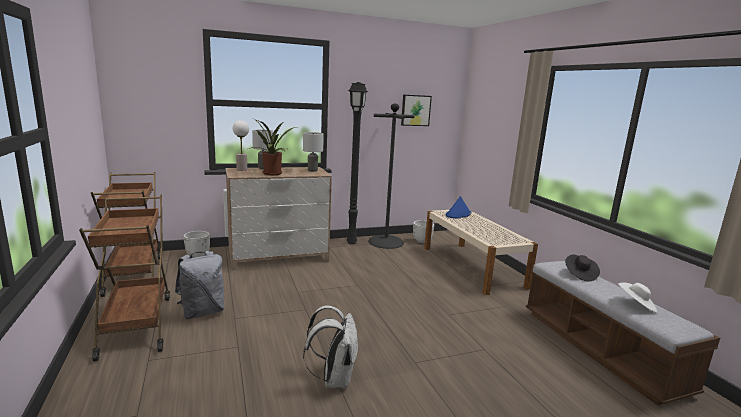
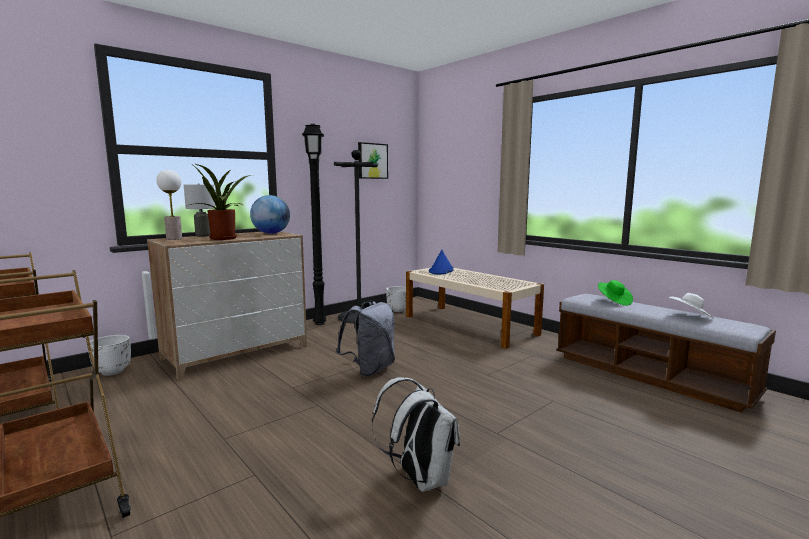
camera: 20 degrees left, 5 degrees down
(202, 312) = (166, 442): grey backpack -> grey backpack (370, 369)
(312, 170) = (271, 233): white table lamp -> globe
(580, 275) = (614, 301): black hat -> green hat

